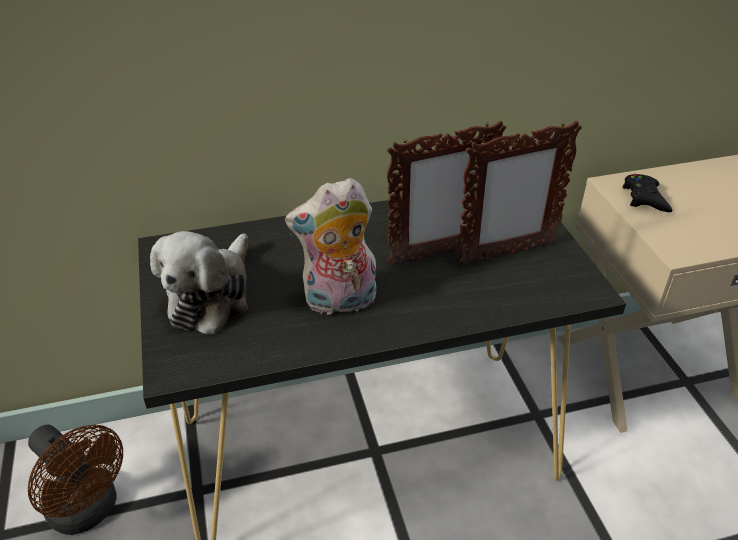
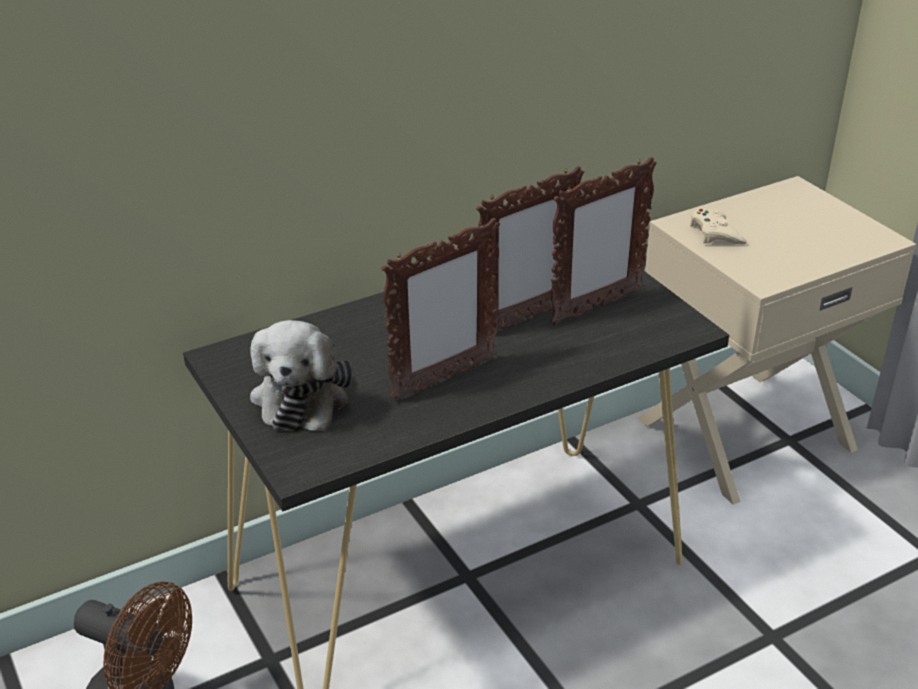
camera: 15 degrees left, 5 degrees down
(339, 302) = (443, 379): plush toy -> picture frame
(645, 198) = (715, 233): black game controller -> beige game controller

